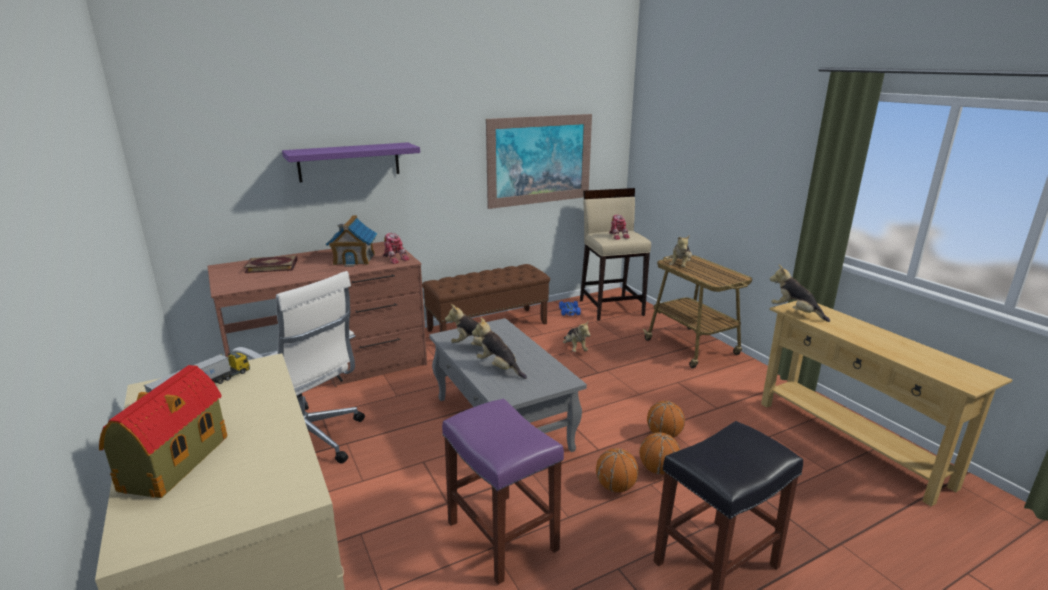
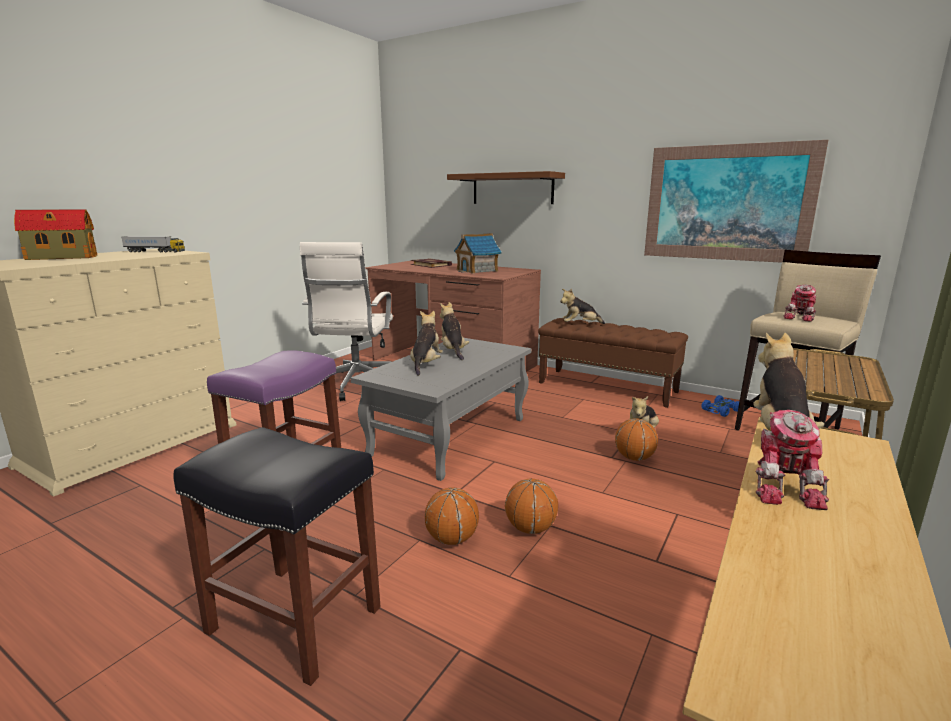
camera: 60 degrees right, 5 degrees down
(349, 162) = (512, 189): purple shelf -> brown shelf
(394, 258) = (498, 274): toy robot -> toy robot (784, 486)
(615, 487) = (396, 518): basketball -> basketball (634, 458)
(680, 266) = (803, 359): plush toy -> plush toy (580, 325)

